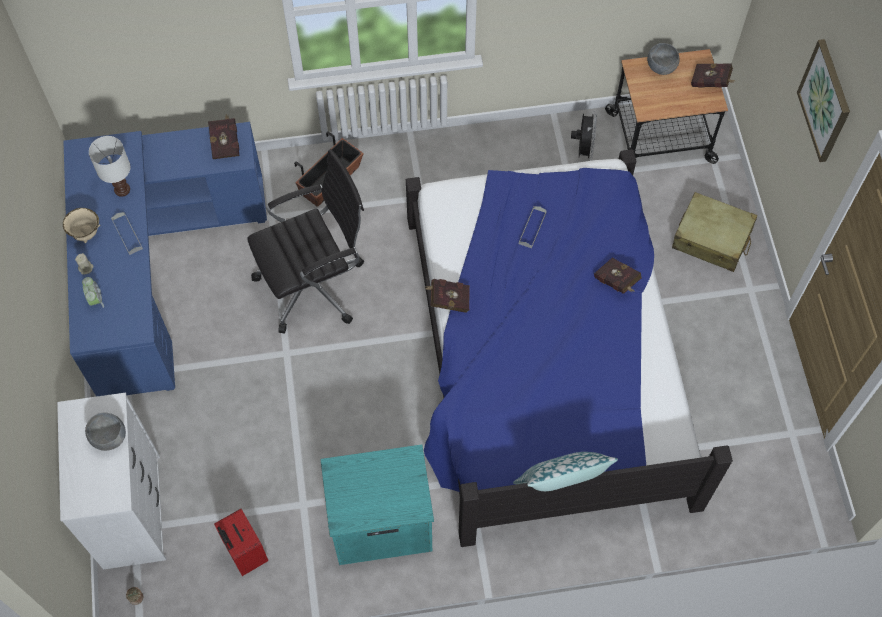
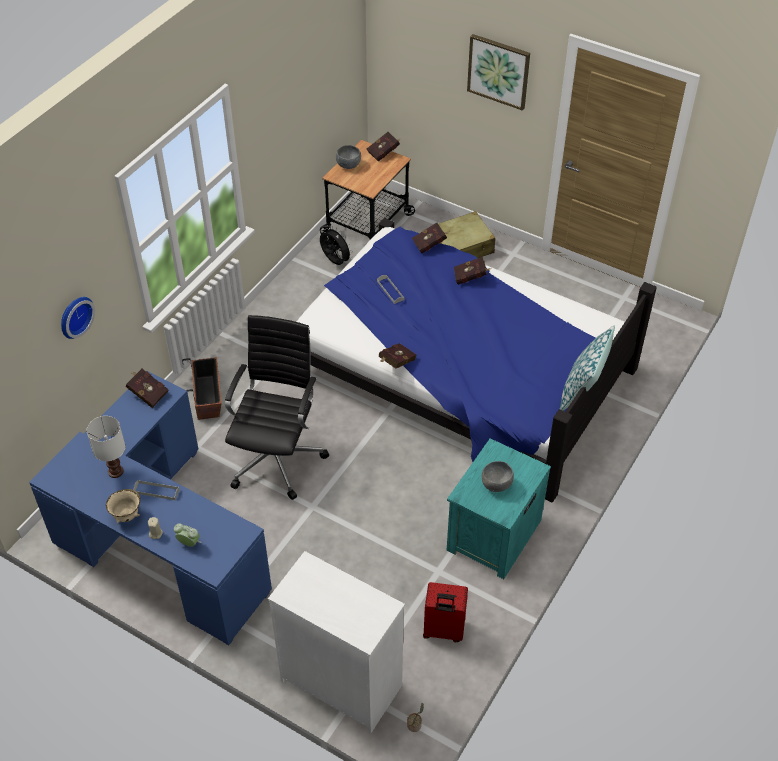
camera: 50 degrees left, 15 degrees down
(109, 438) = (332, 582): grey bowl -> grey bowl (497, 485)
(183, 32) = (74, 316): none -> wall clock
(628, 215) = (430, 244): none -> red book

